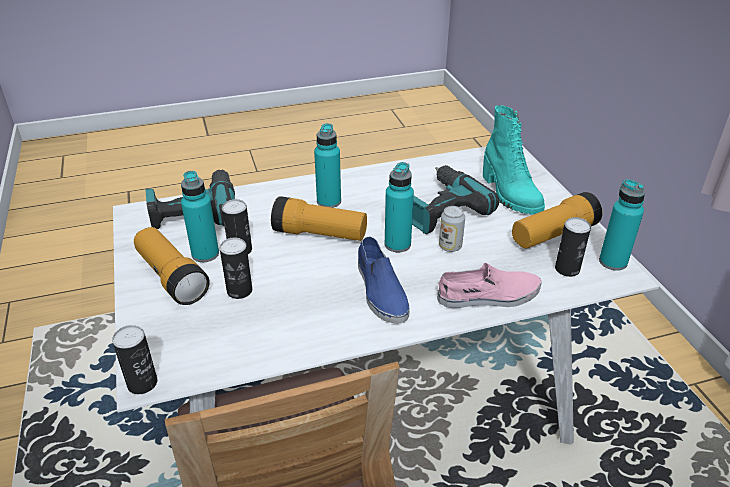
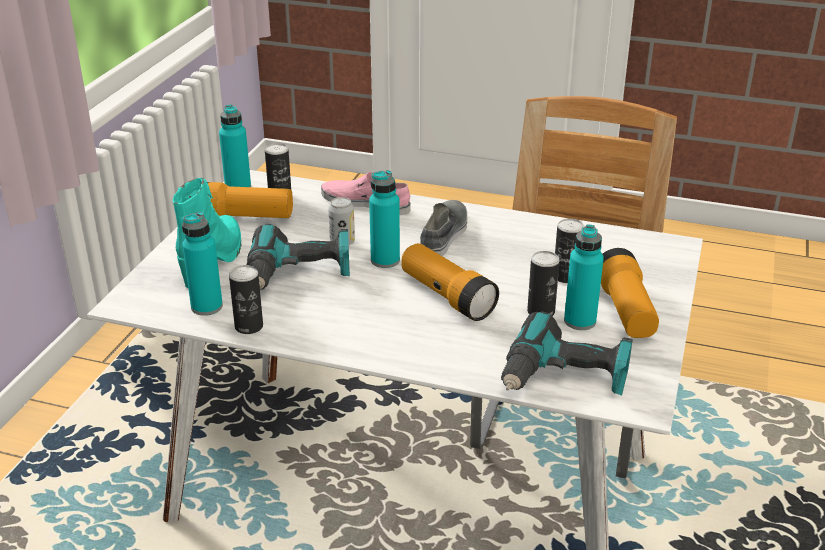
camera: 145 degrees left, 5 degrees down
(142, 383) = (679, 245): can -> can (249, 326)
(329, 201) = (400, 327): turquoise bottle -> turquoise bottle (207, 307)
(380, 291) = (444, 234): blue shoe -> grey shoe

